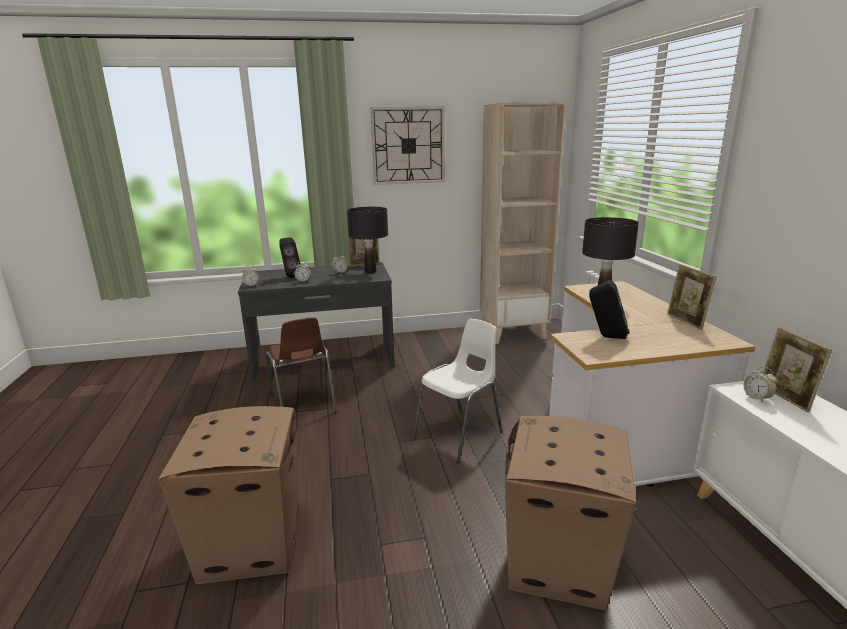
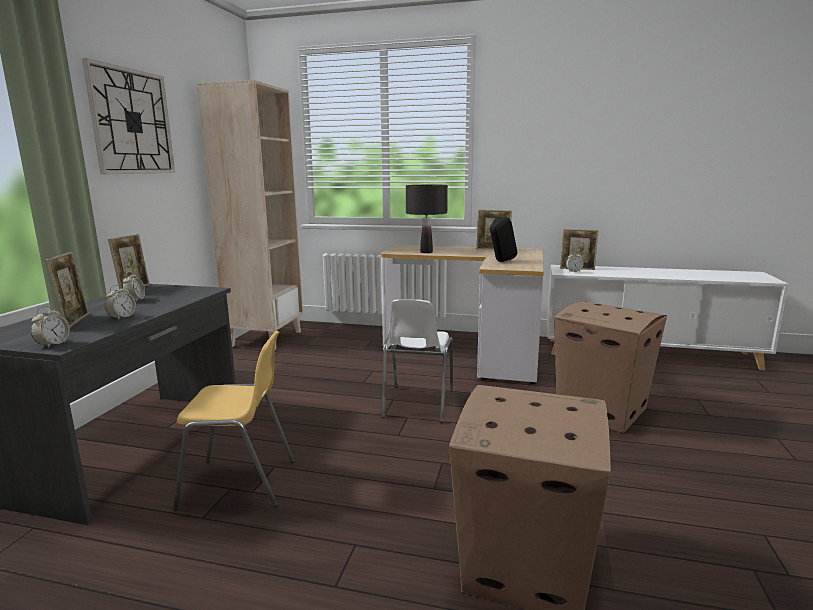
camera: 65 degrees left, 5 degrees down
(290, 276) = (75, 321): black speaker -> picture frame
(303, 404) = (240, 483): brown chair -> yellow chair
(370, 271) = (173, 290): black table lamp -> none
(459, 435) = (417, 404): white chair -> white chair turned 150 degrees counterclockwise

